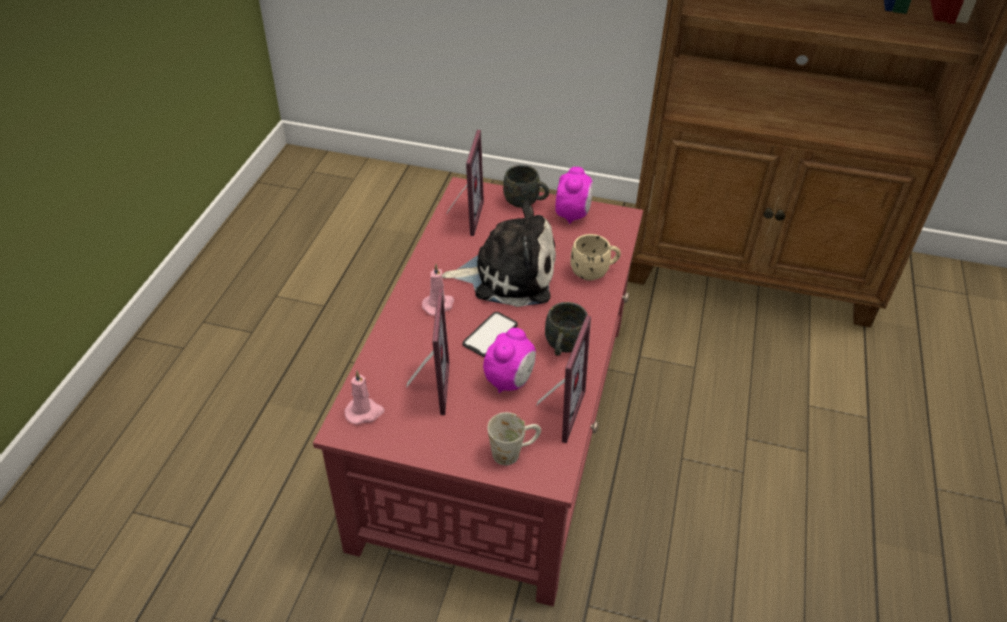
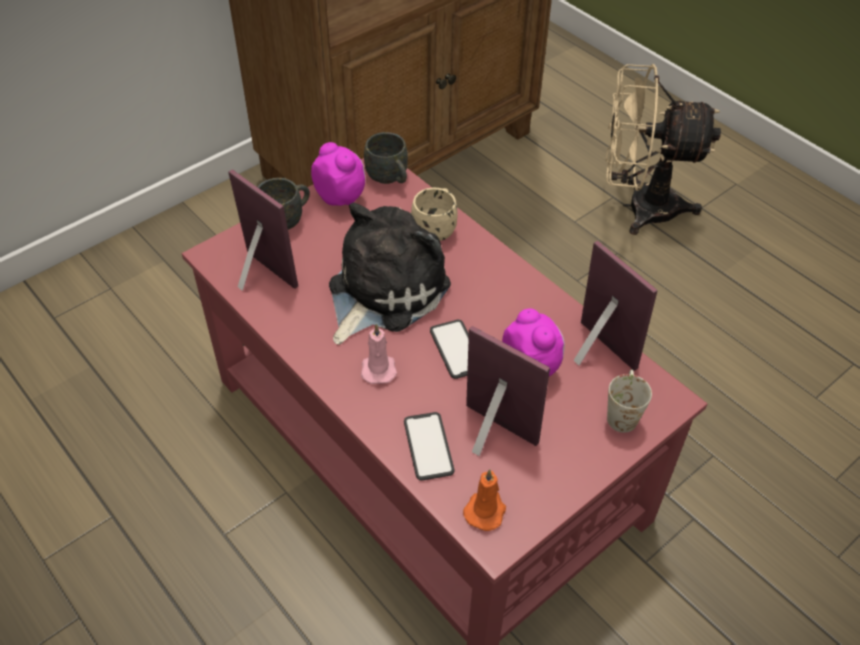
camera: 55 degrees left, 5 degrees up
(365, 412) = (485, 510): pink candle -> orange candle
(394, 359) = (428, 446): none -> phone
(563, 347) = (517, 305): grey mug -> grey mug (390, 178)
(877, 441) = (638, 207): none -> beige fan

